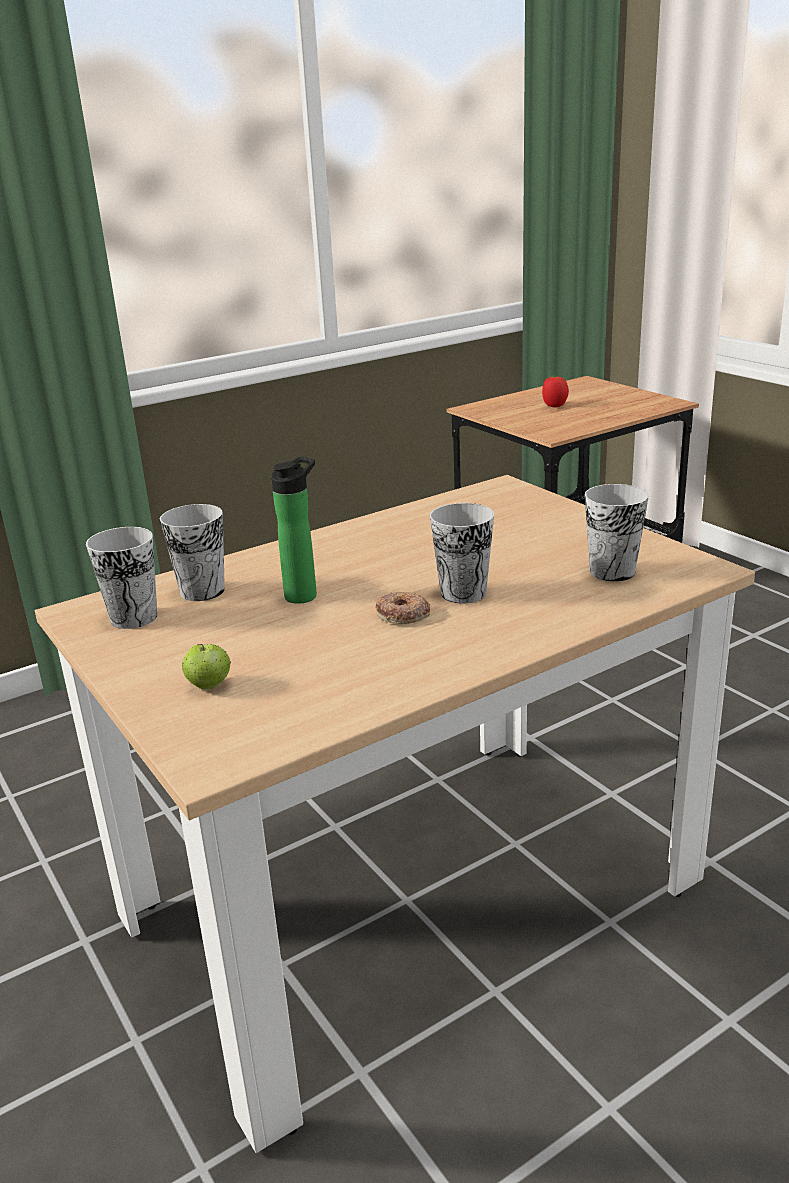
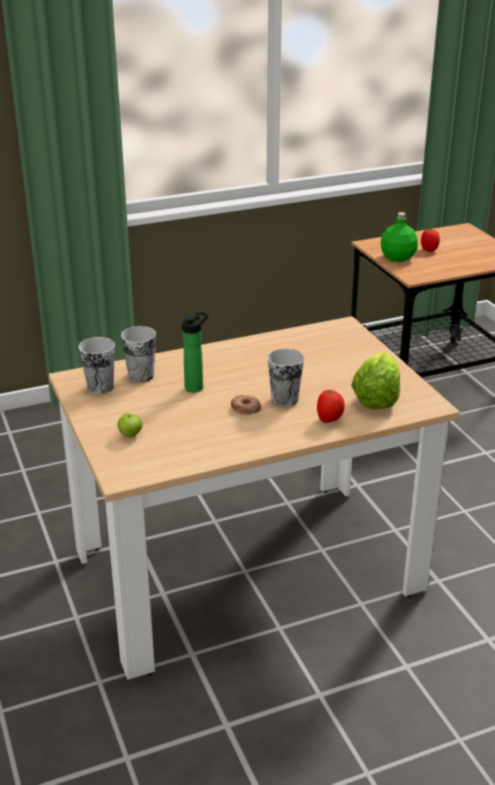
camera: 10 degrees right, 5 degrees up
(518, 417) = (398, 257): none -> green bottle
(555, 612) = (329, 420): none -> tomato
(612, 572) = (376, 399): cup -> lettuce

